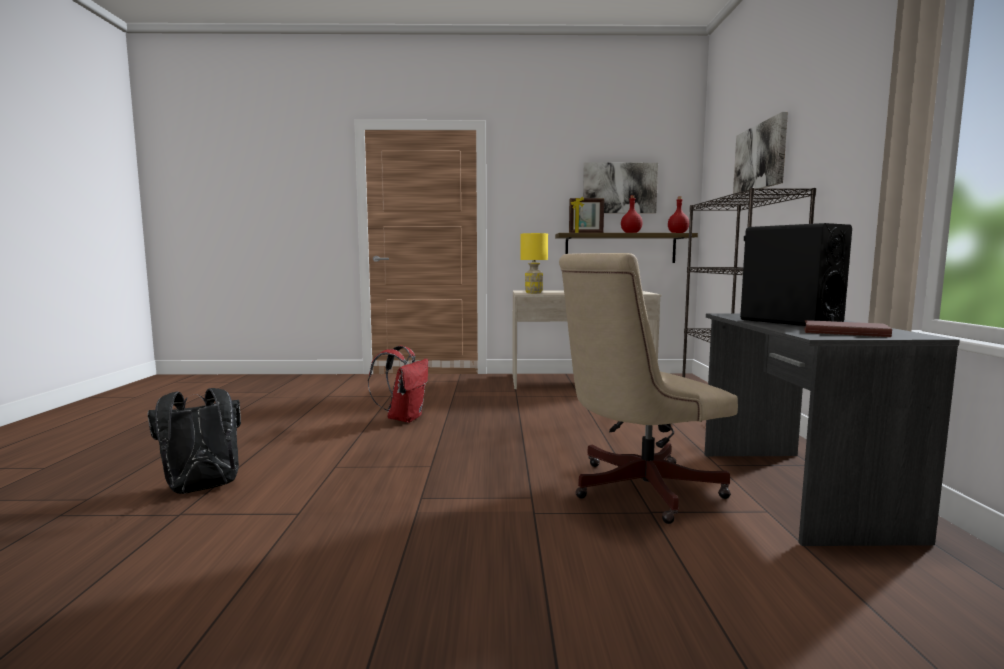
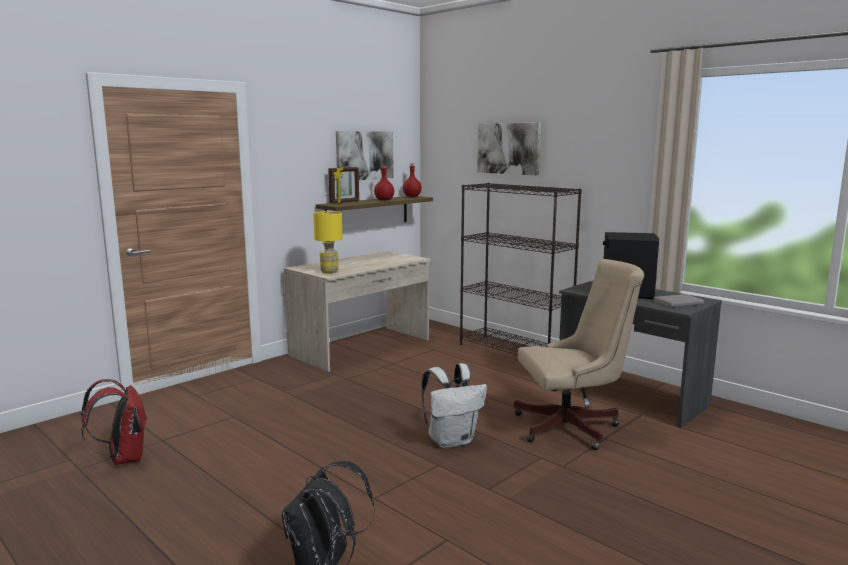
camera: 45 degrees left, 5 degrees up
(404, 418) = (311, 434): red backpack -> red backpack (123, 458)
(486, 455) = (452, 440): none -> white backpack
(635, 489) = (573, 427): beige office chair -> beige office chair turned 120 degrees counterclockwise
(843, 332) = (676, 302): brown book -> grey book

